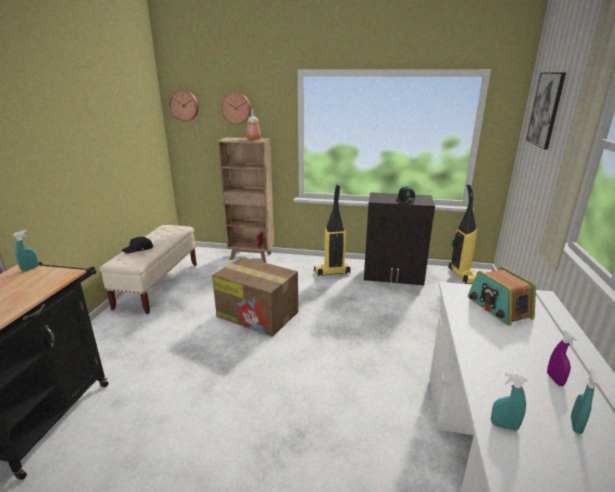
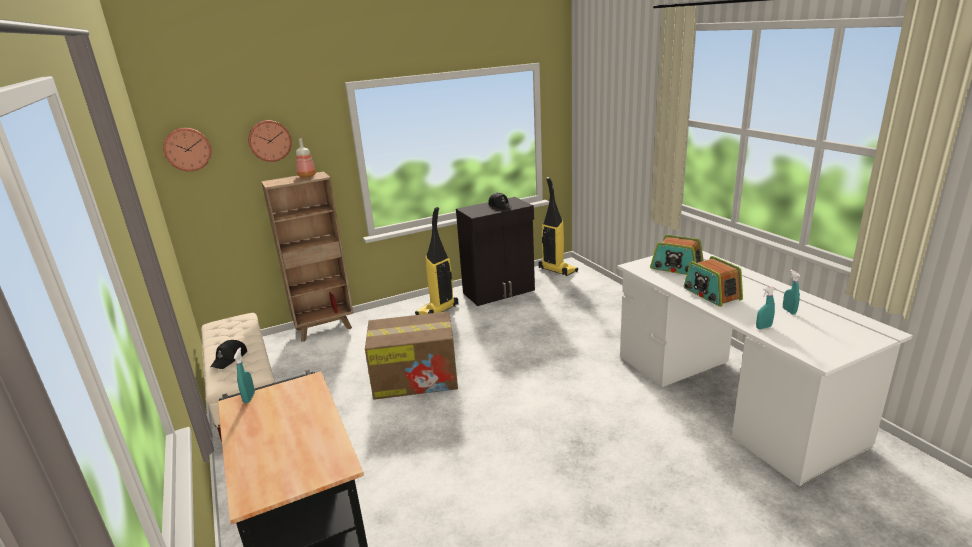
camera: 35 degrees left, 0 degrees up
(496, 353) = (711, 294): none -> radio
(546, 109) = (605, 97): picture -> none
(555, 379) = (754, 294): purple spray bottle -> none

